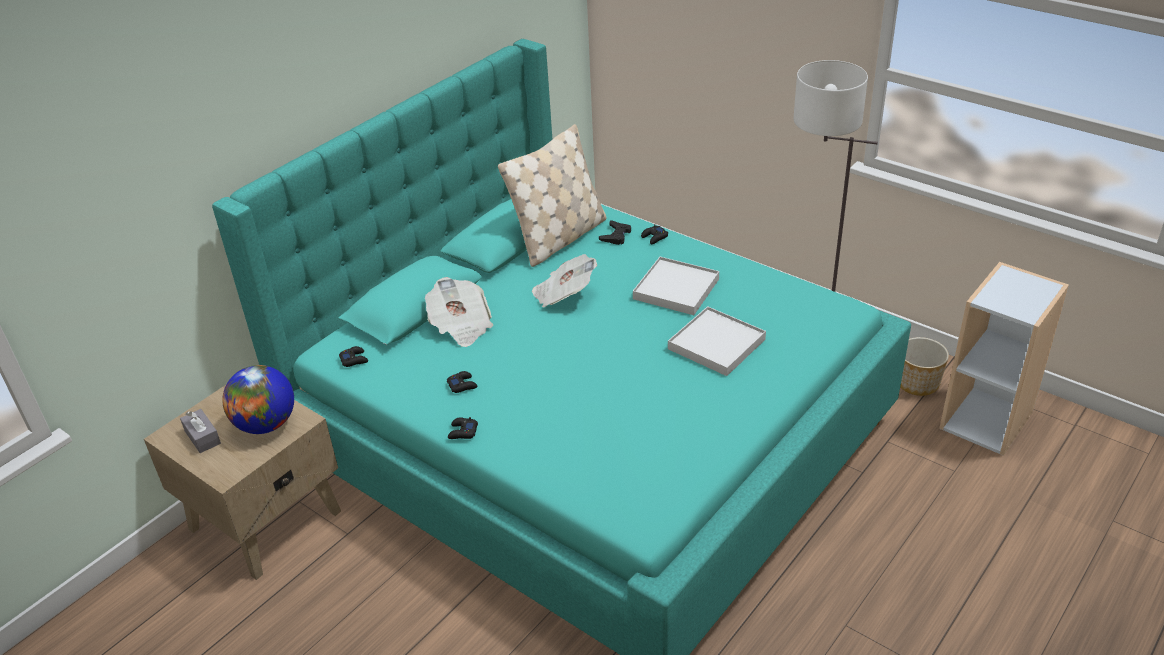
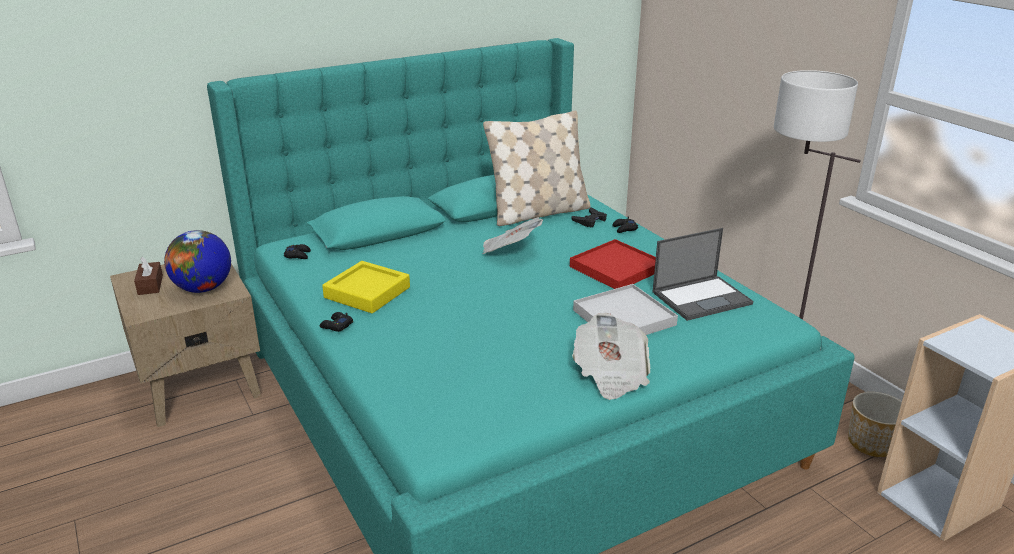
camera: 20 degrees right, 10 degrees down
(202, 437) = (150, 285): grey tissue box -> brown tissue box
(461, 326) = (403, 252): newspaper -> newspaper (610, 375)
(462, 385) = (367, 292): black game controller -> yellow tray
(676, 289) = (616, 268): white tray -> red tray
(769, 302) = (702, 297): none -> laptop

